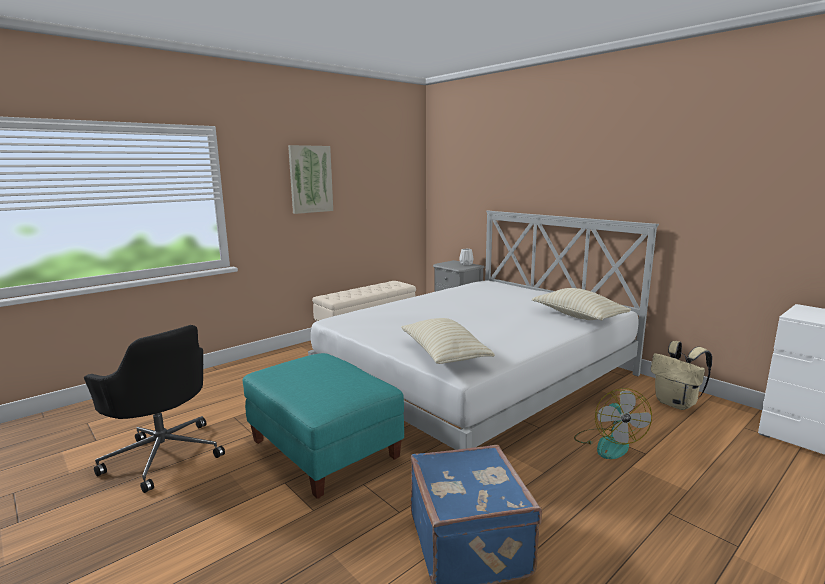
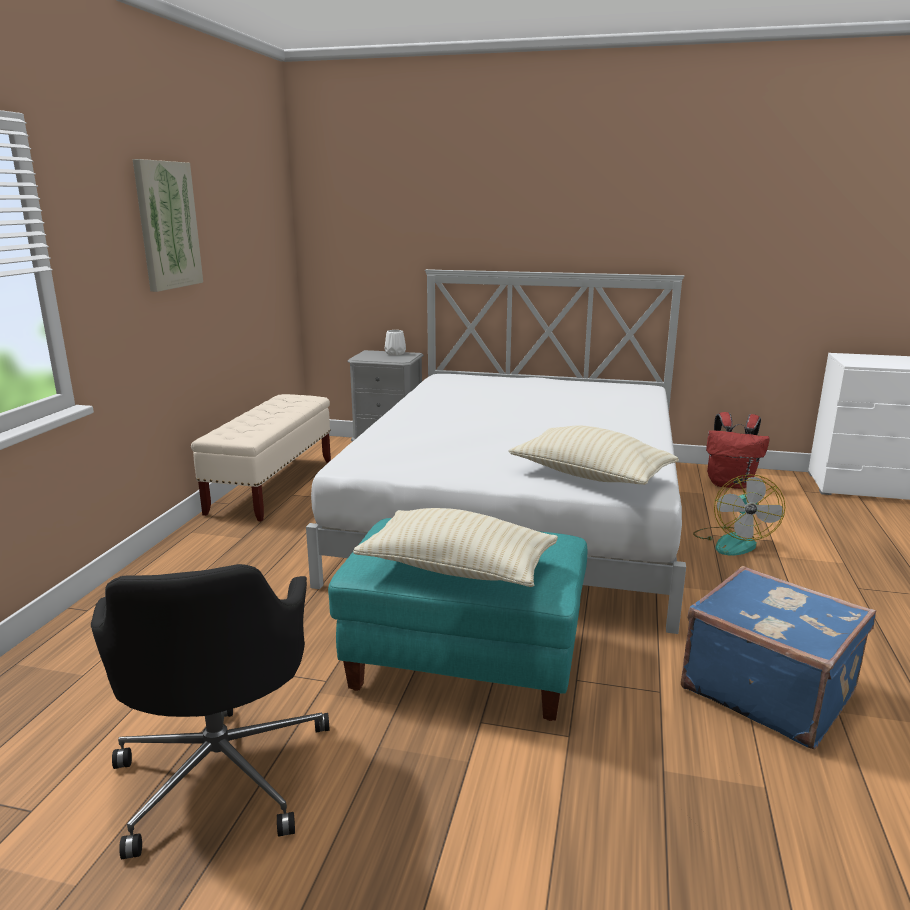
camera: 35 degrees left, 5 degrees up
(164, 454) = (223, 771): black office chair -> black office chair turned 75 degrees clockwise
(578, 316) = (629, 401): beige pillow -> beige pillow (457, 569)
(608, 443) = (733, 541): fan -> fan turned 45 degrees clockwise
(677, 404) = (730, 484): beige backpack -> red backpack

